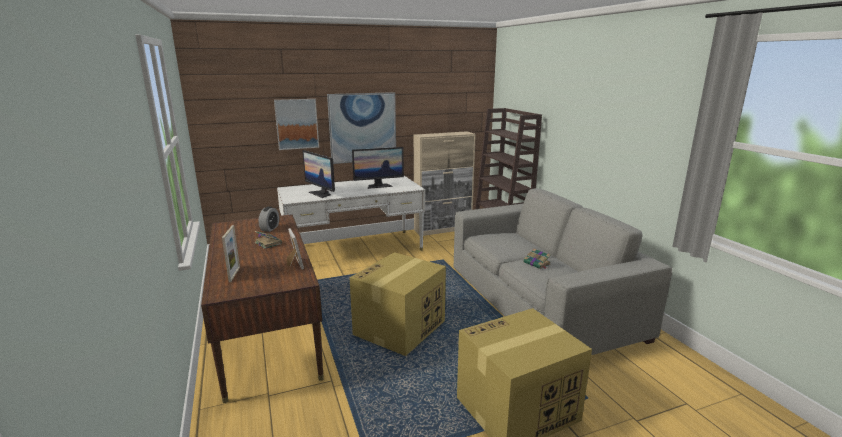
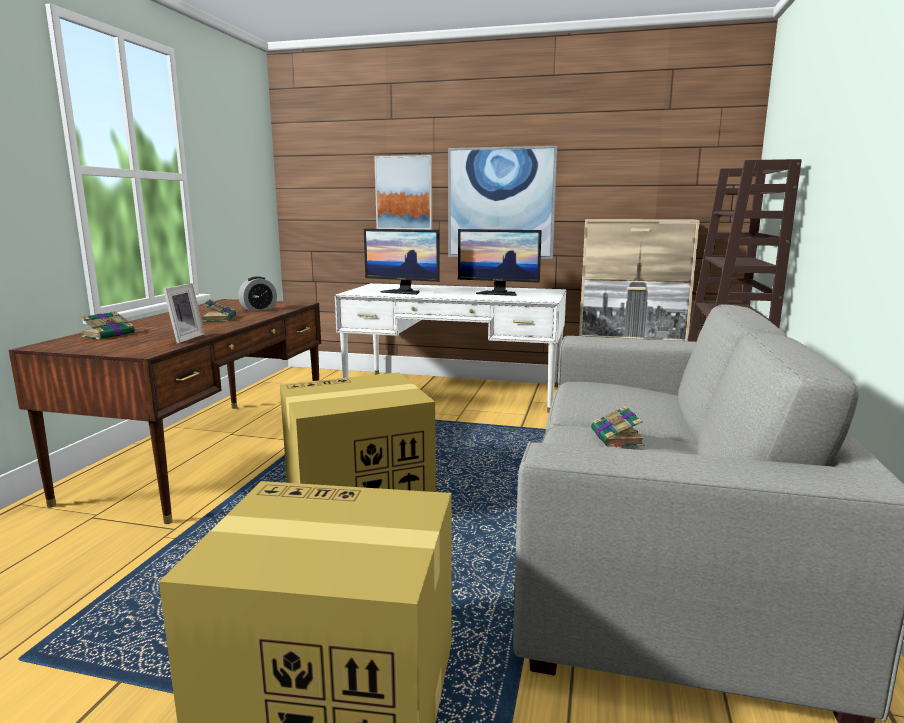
camera: 35 degrees right, 5 degrees down
(234, 274) = (110, 334): picture frame -> book
(321, 194) = (403, 292): monitor -> monitor turned 60 degrees counterclockwise

